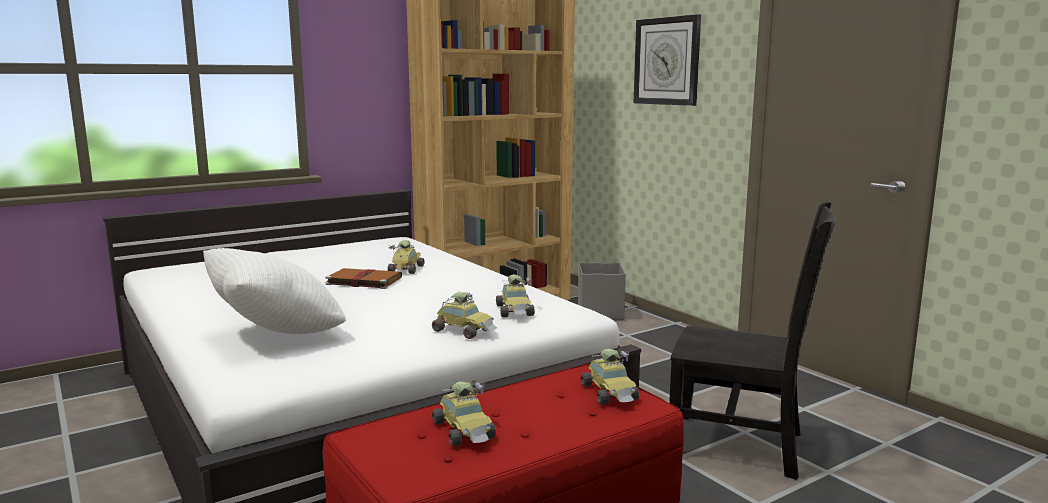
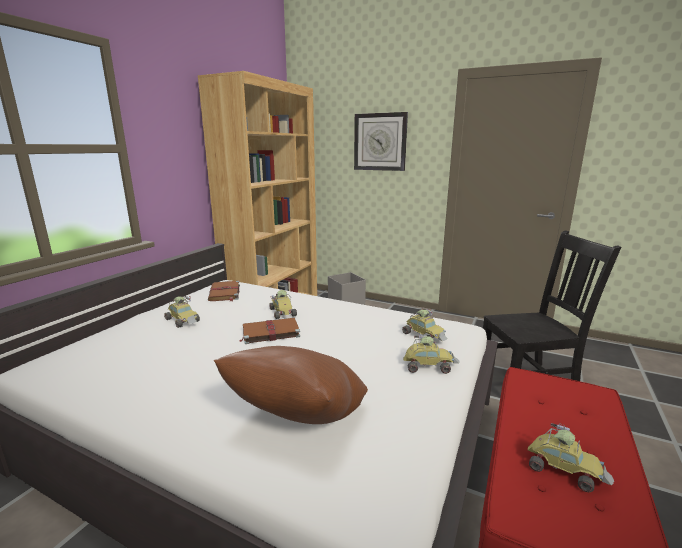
camera: 30 degrees left, 5 degrees up
(276, 333) = (298, 419): white pillow -> brown pillow
(380, 246) = (224, 293): none -> brown book
(611, 393) = (566, 390): toy car -> toy car (183, 320)

